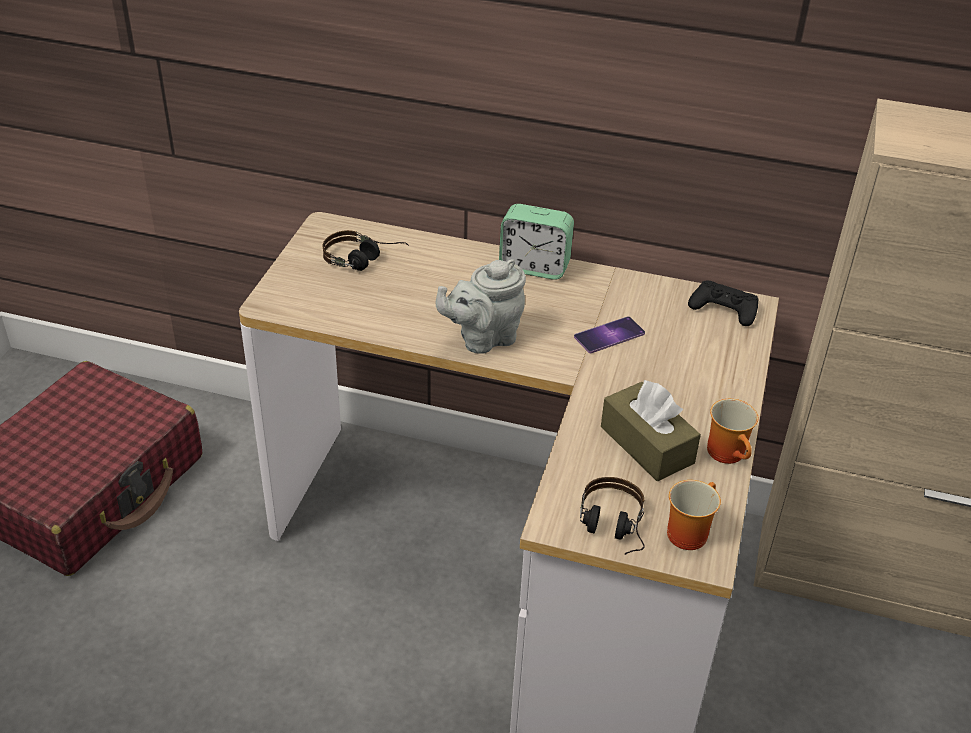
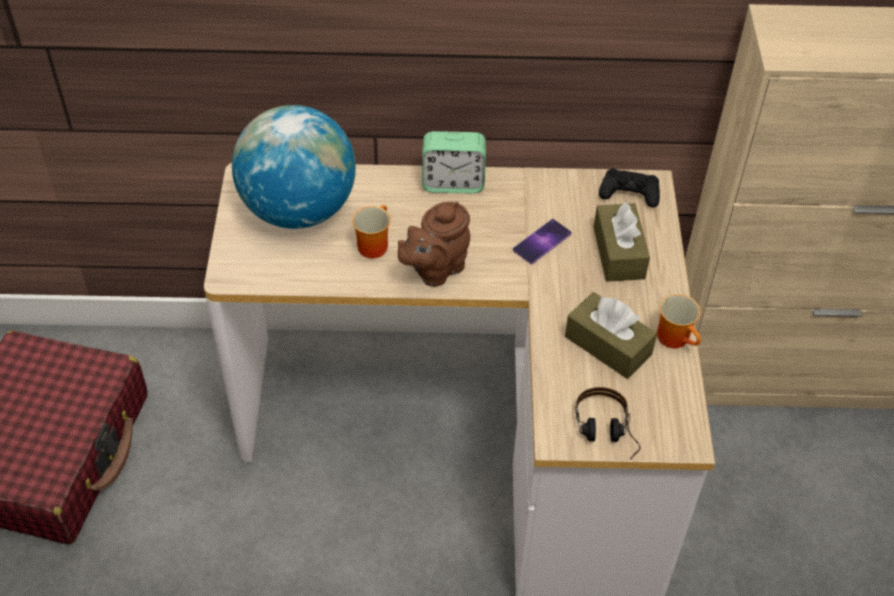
camera: 15 degrees left, 10 degrees up
(365, 261) = (298, 209): headphones -> globe
(483, 338) = (435, 269): grey teapot -> brown teapot
(686, 530) = (664, 419): mug -> mug (372, 244)
(691, 361) = (618, 253): none -> brown tissue box

